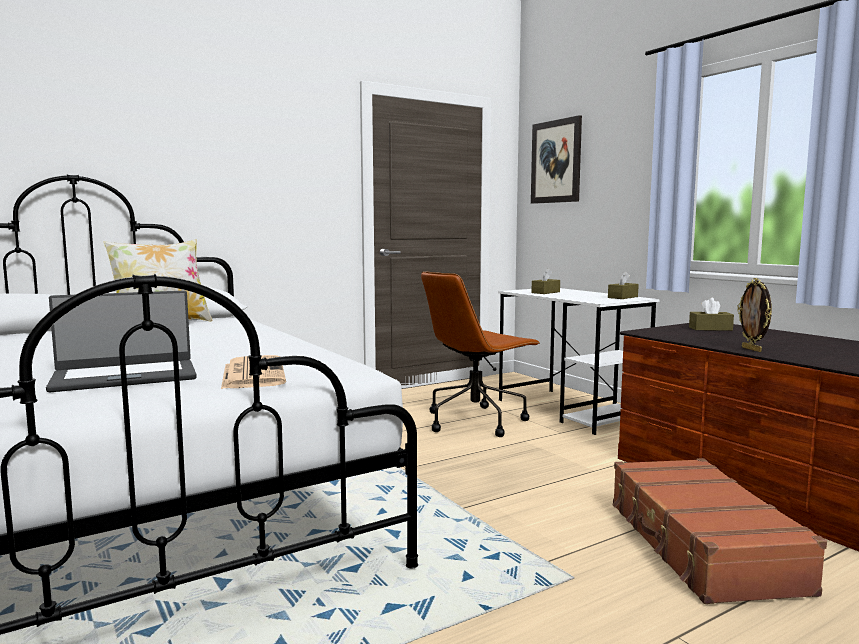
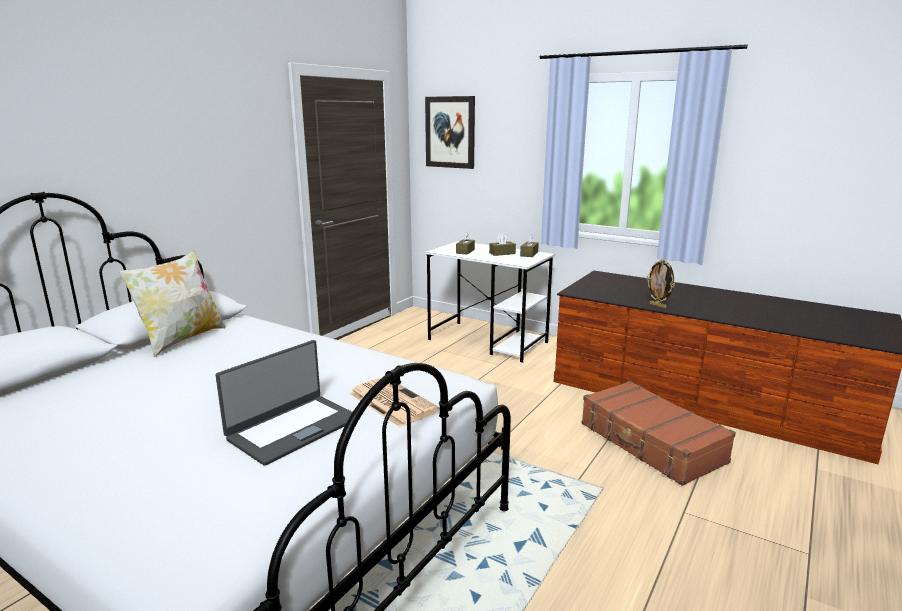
camera: 25 degrees left, 10 degrees up
(476, 421) = (429, 364): brown office chair -> none
(710, 329) = (608, 282): brown tissue box -> brown tissue box (502, 253)

